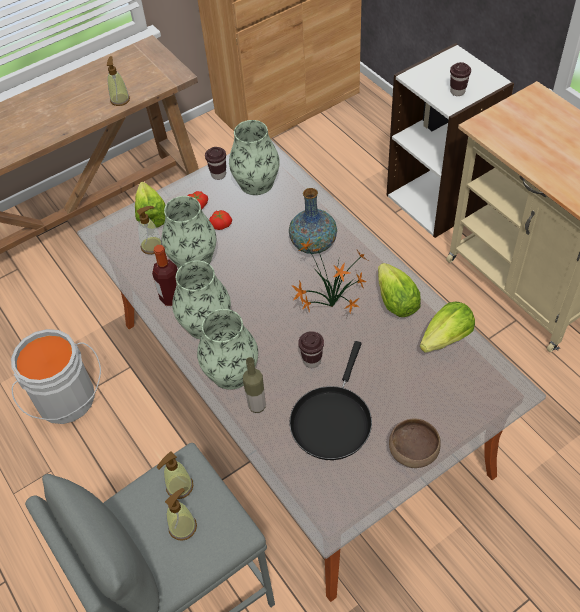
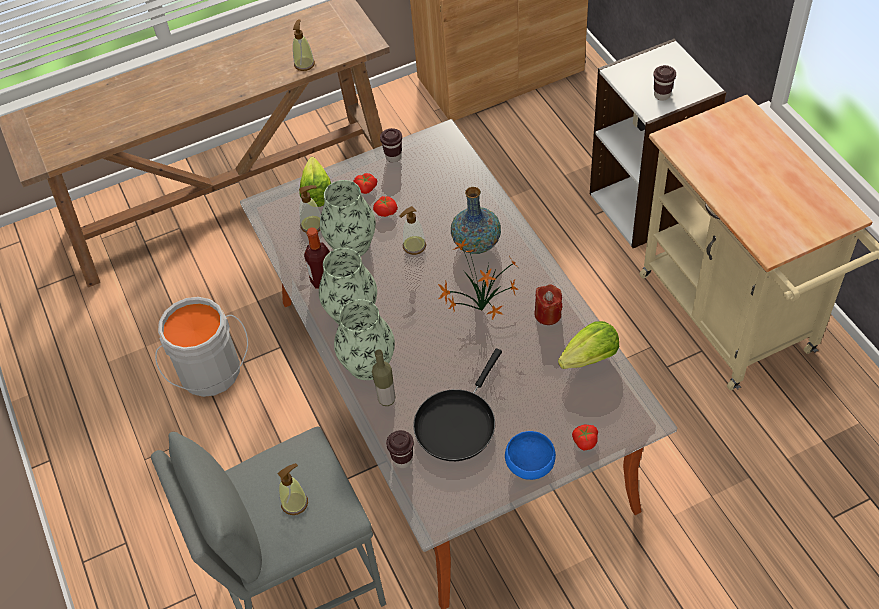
camera: 10 degrees right, 0 degrees up
(179, 486) = (298, 465): soap dispenser -> soap dispenser (414, 246)
(256, 183) = (431, 171): vase -> none
(312, 360) = (450, 362): brown cup -> brown cup (402, 460)
(396, 302) = (547, 314): lettuce -> red candle
(412, 453) = (529, 465): brown bowl -> blue bowl
(460, 421) = (584, 441): none -> tomato

